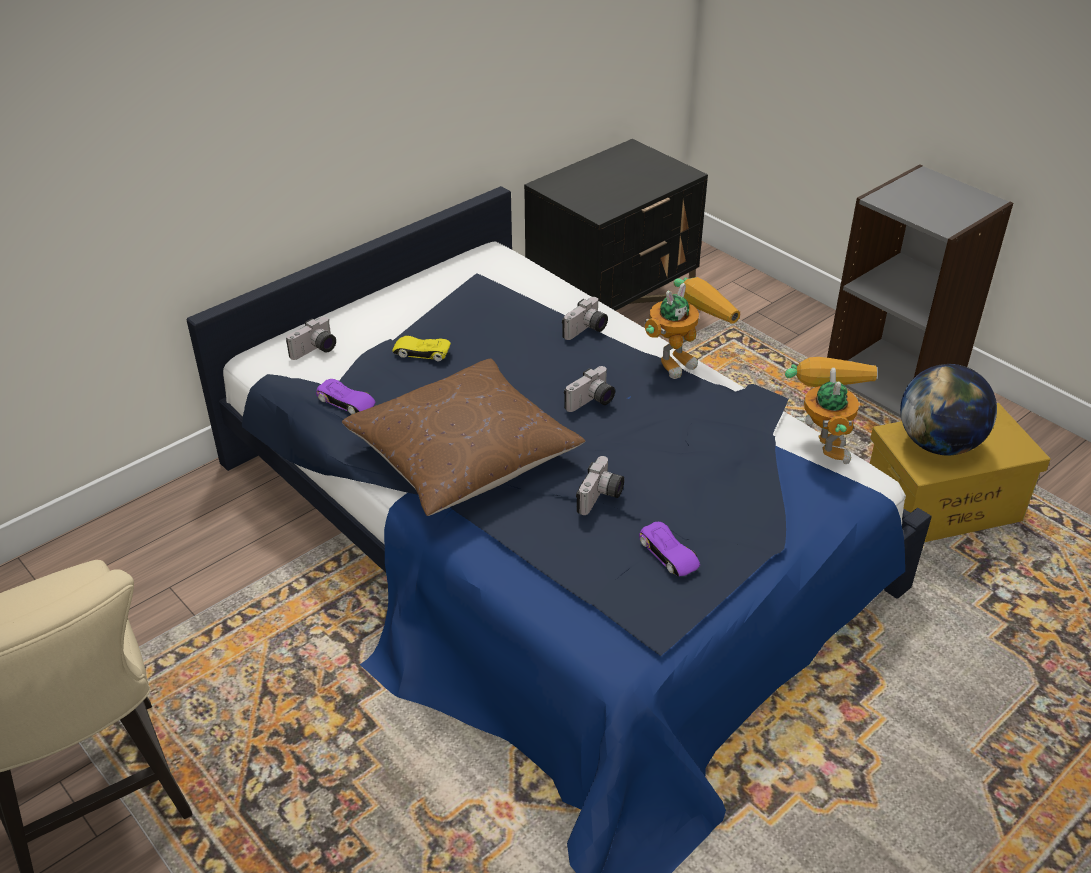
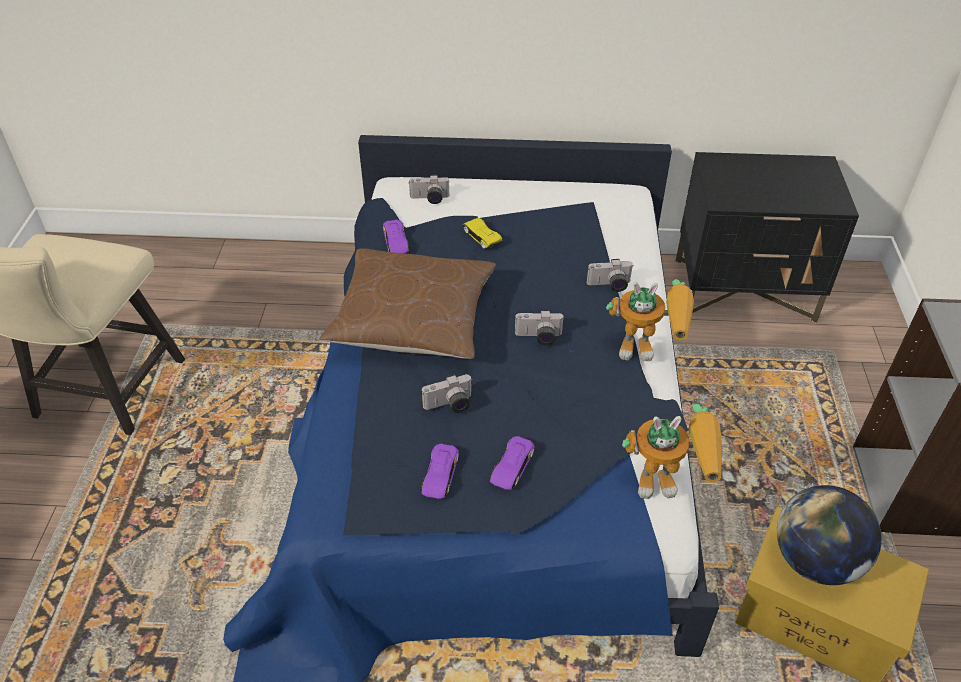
camera: 45 degrees right, 5 degrees up
(712, 508) = (512, 466): none -> purple toy car
(822, 441) = (670, 481): toy robot -> toy robot turned 45 degrees clockwise

